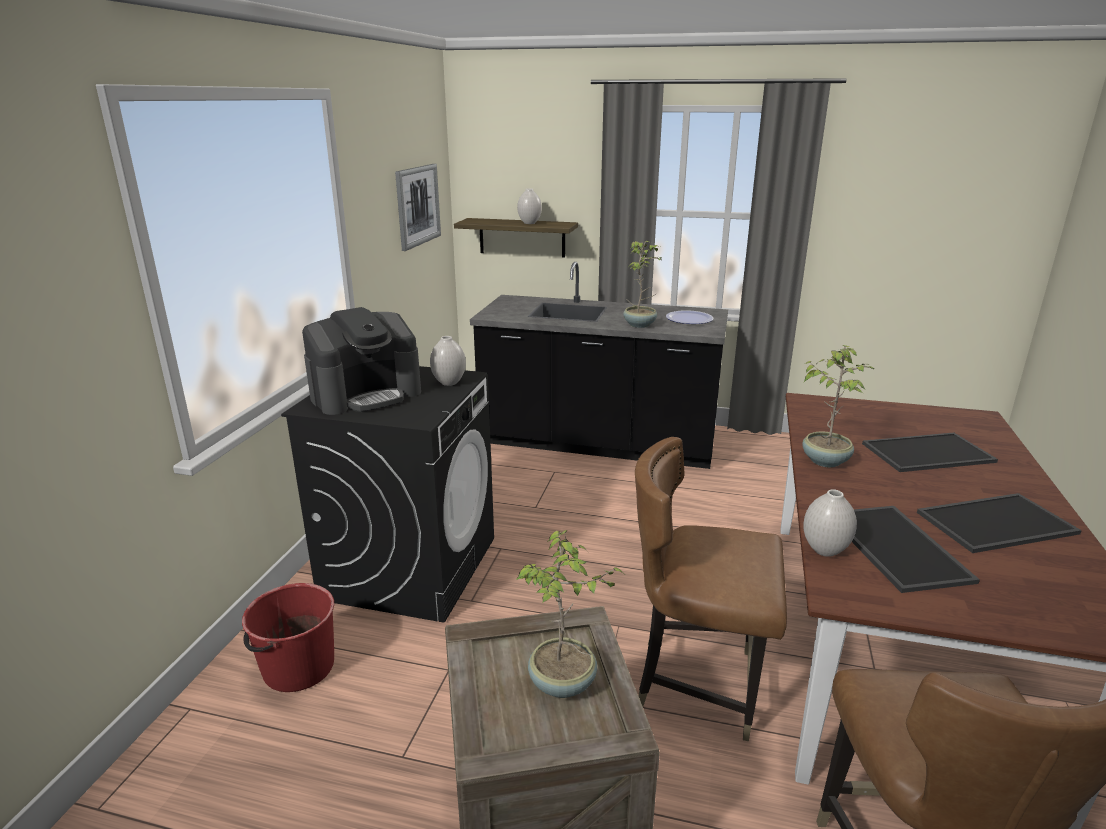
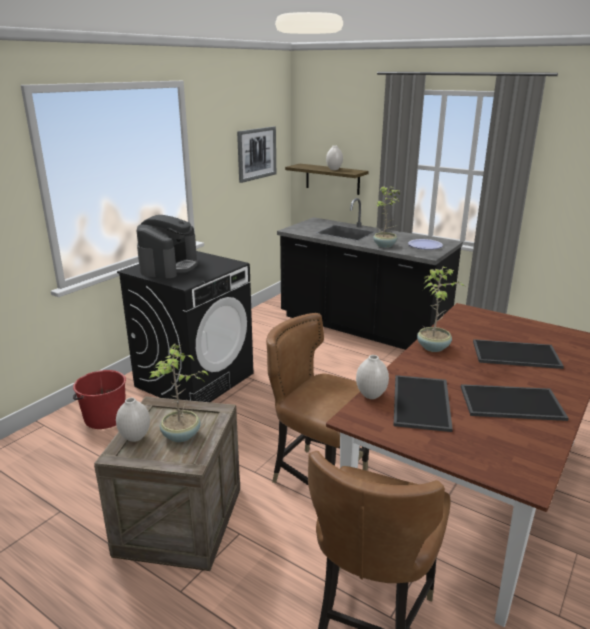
camera: 20 degrees right, 0 degrees up
(366, 394) = (169, 266): coffee machine -> coffee machine turned 60 degrees counterclockwise
(449, 383) = (220, 266): white vase -> white vase (135, 437)

